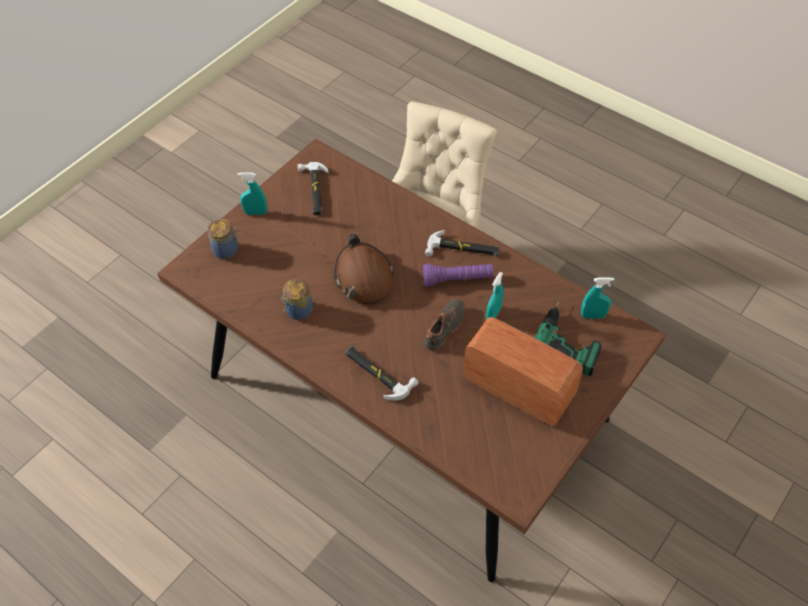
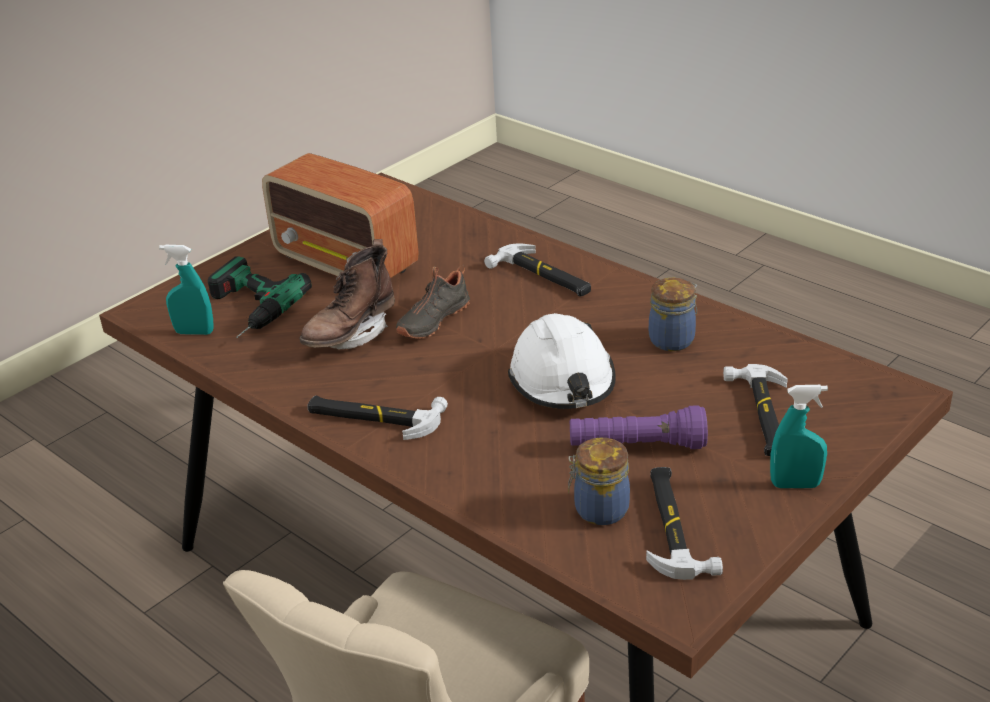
camera: 175 degrees left, 20 degrees down
(227, 250) = (831, 421): jar -> jar (599, 510)
(261, 254) = (761, 415): none -> hammer
(363, 277) = (562, 381): brown hard hat -> white hard hat
(457, 279) = (396, 376): purple flashlight -> purple flashlight (637, 446)
(493, 314) = (351, 334): turquoise spray bottle -> brown boot

